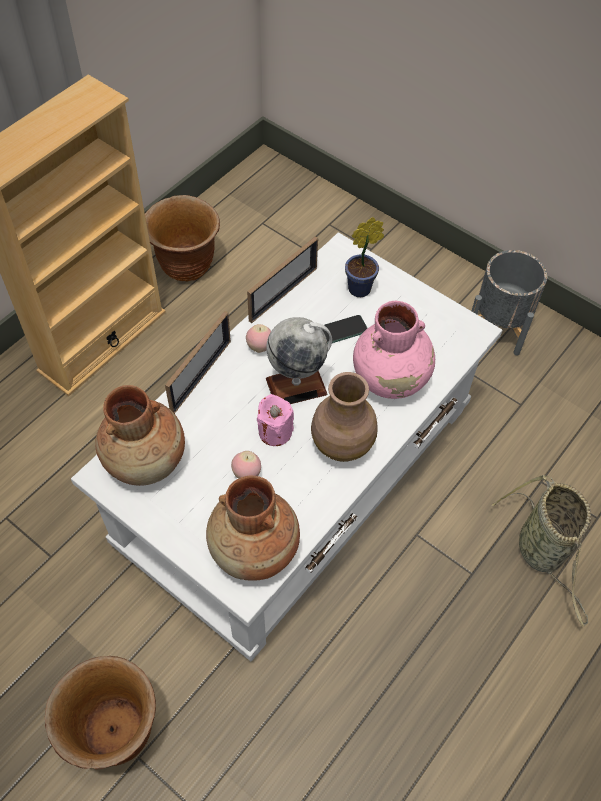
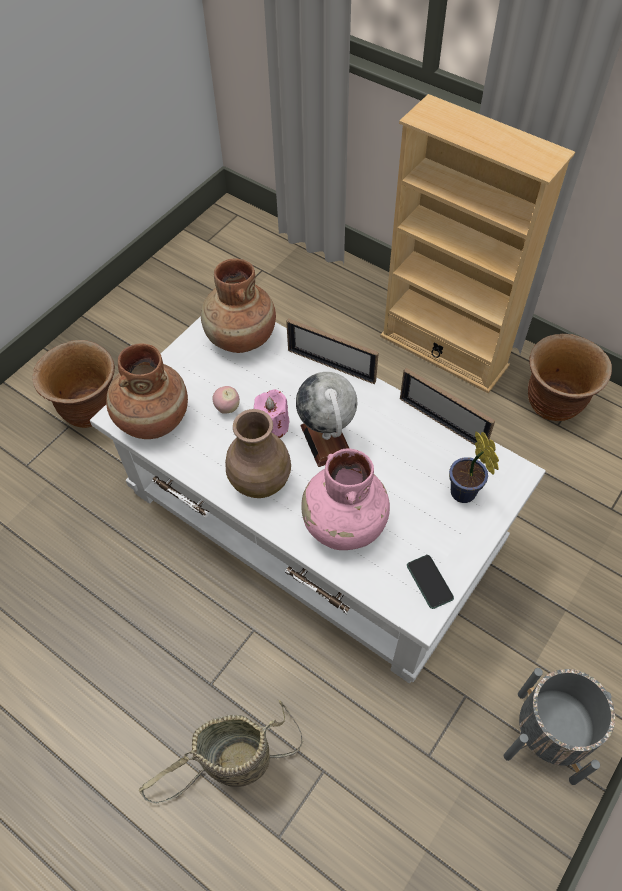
camera: 90 degrees right, 0 degrees up
(260, 347) = (370, 408): apple -> none
(343, 330) = (402, 478): phone -> phone (429, 582)

